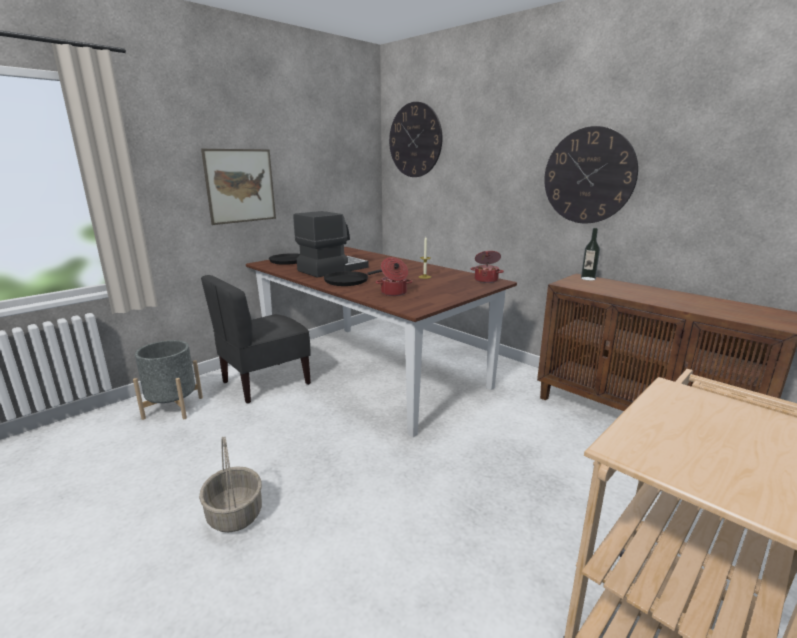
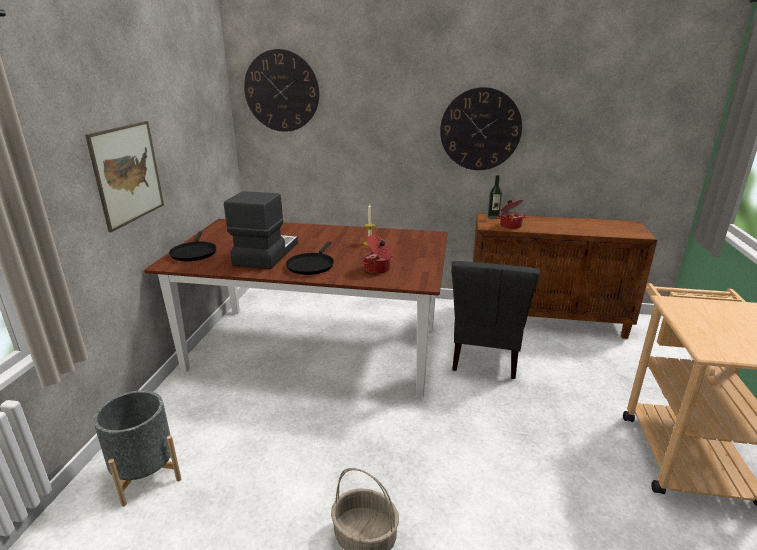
camera: 35 degrees left, 5 degrees up
(265, 383) = (220, 402): grey chair -> grey chair (485, 356)
(486, 280) = (423, 235): cooking pot -> cooking pot (510, 225)

